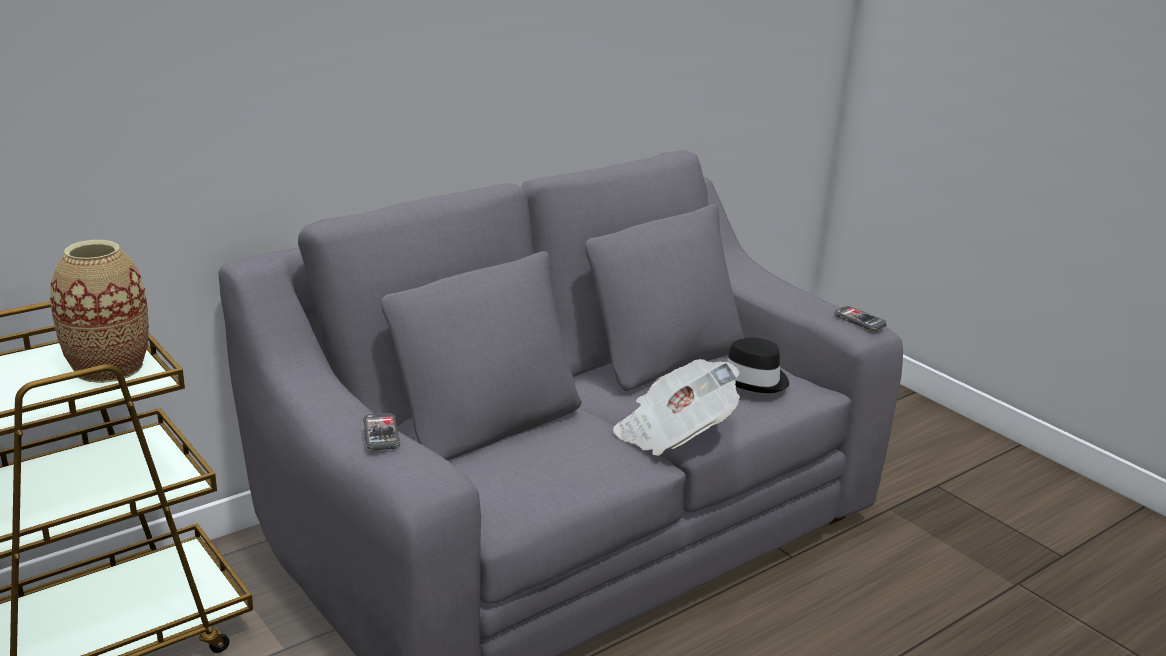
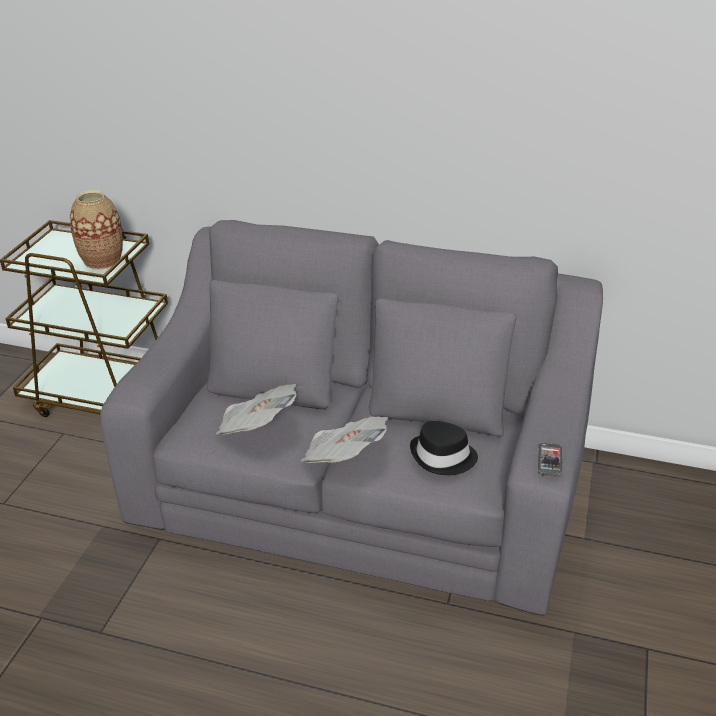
camera: 55 degrees right, 10 degrees up
(381, 434) = (159, 357): phone -> none
(554, 458) = (256, 427): none -> newspaper

